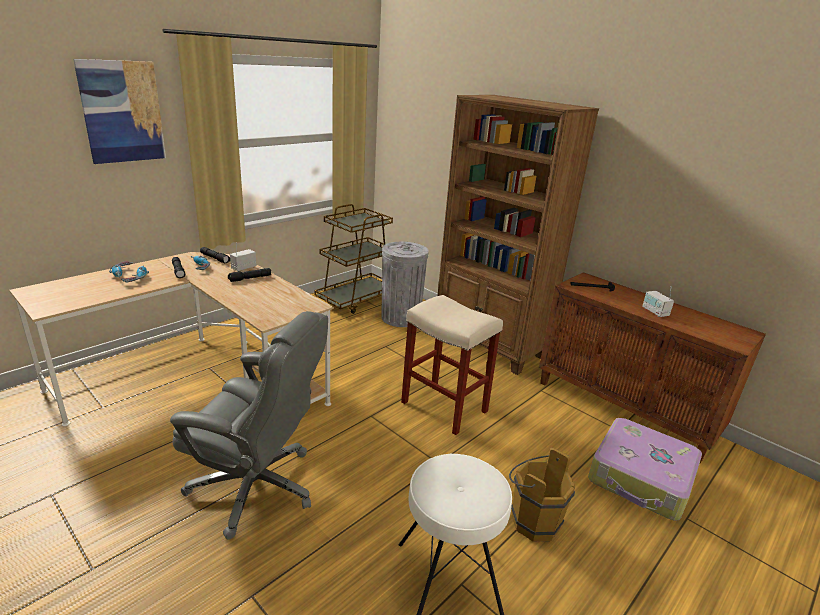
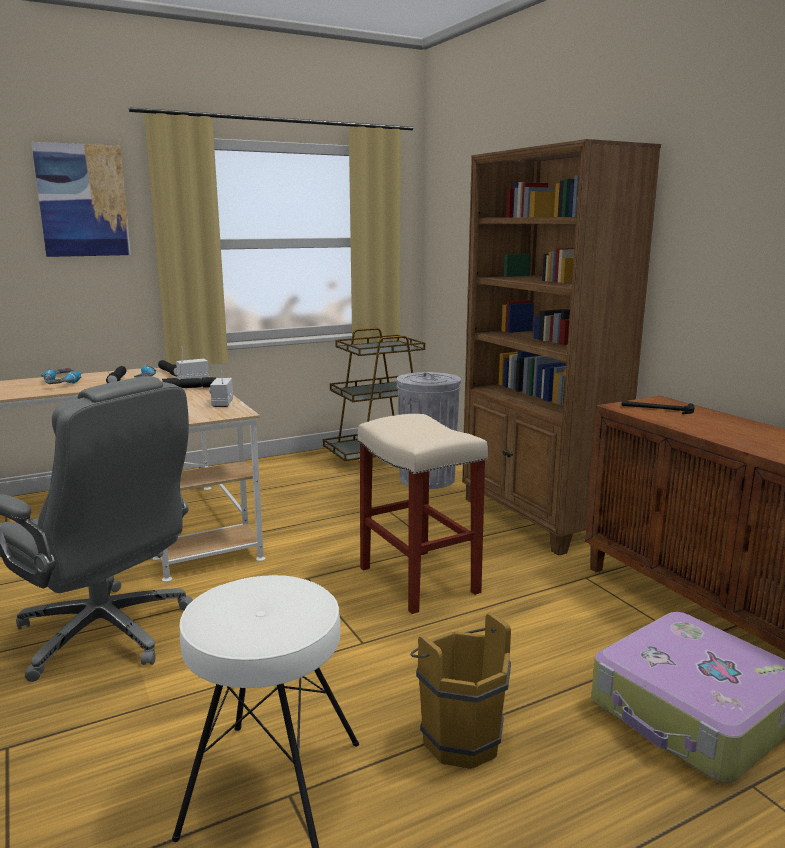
camera: 20 degrees right, 10 degrees down
(655, 312) = (741, 437): radio -> radio (222, 403)

